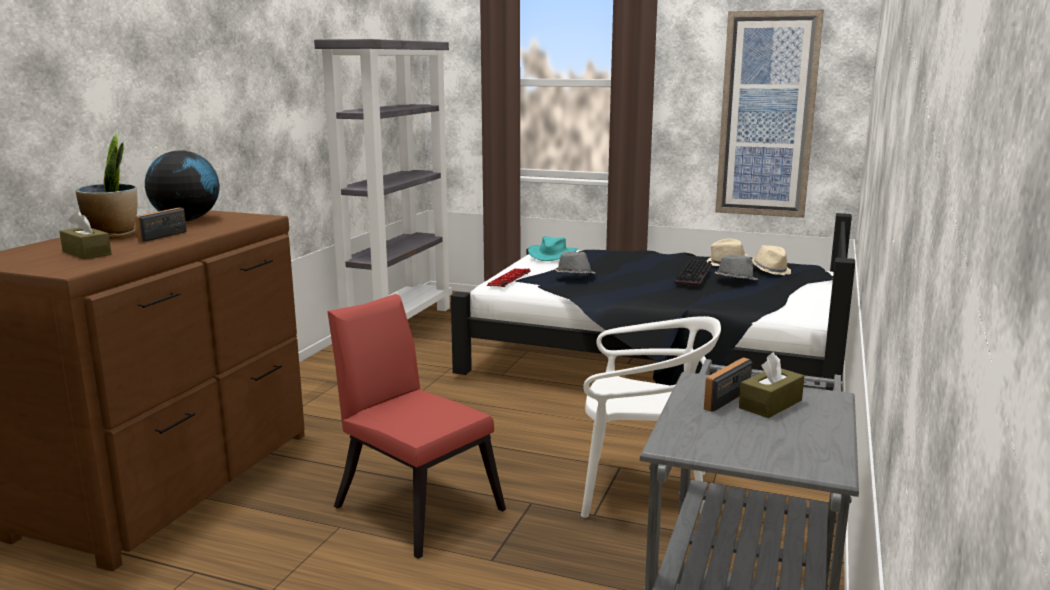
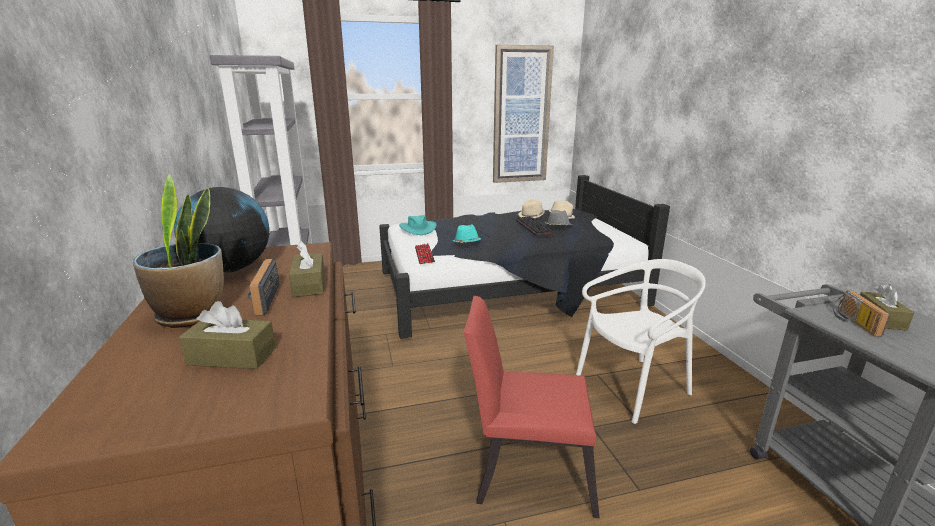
camera: 35 degrees left, 5 degrees up
(203, 234) = (309, 284): none -> brown tissue box
(574, 276) = (466, 243): grey hat -> turquoise hat

